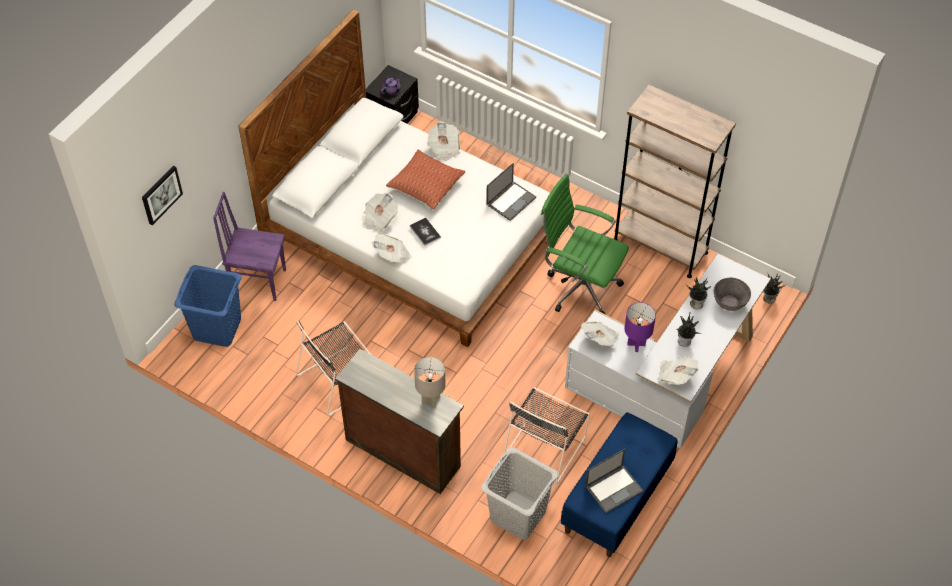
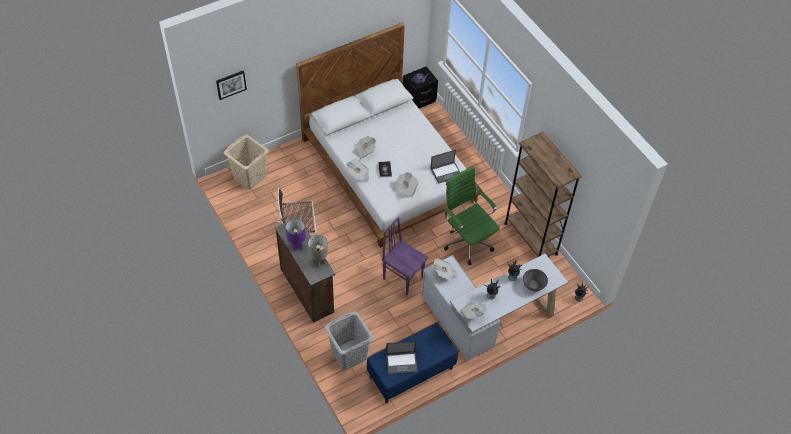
camera: 25 degrees right, 0 degrees up
(217, 329) = (249, 177): blue laundry basket -> beige laundry basket
(258, 281) = (288, 160): purple chair -> purple chair (403, 277)
(426, 185) = (402, 143): pillow -> none
(444, 148) = (426, 126): newspaper -> newspaper (405, 190)
(545, 445) = (389, 323): black chair -> none
(636, 344) = (464, 285): purple table lamp -> purple table lamp (297, 246)

